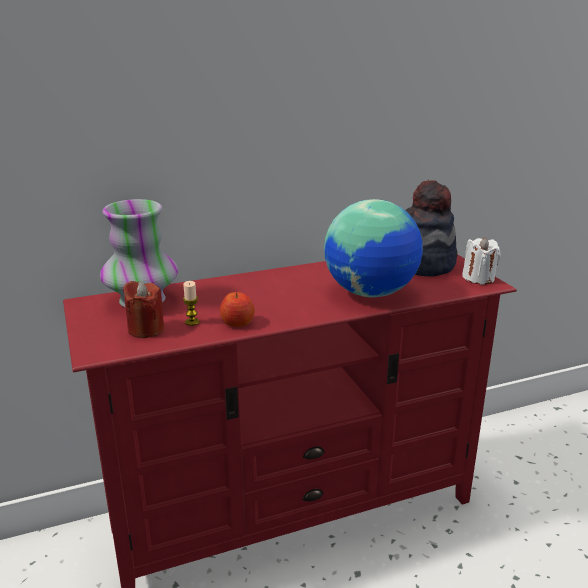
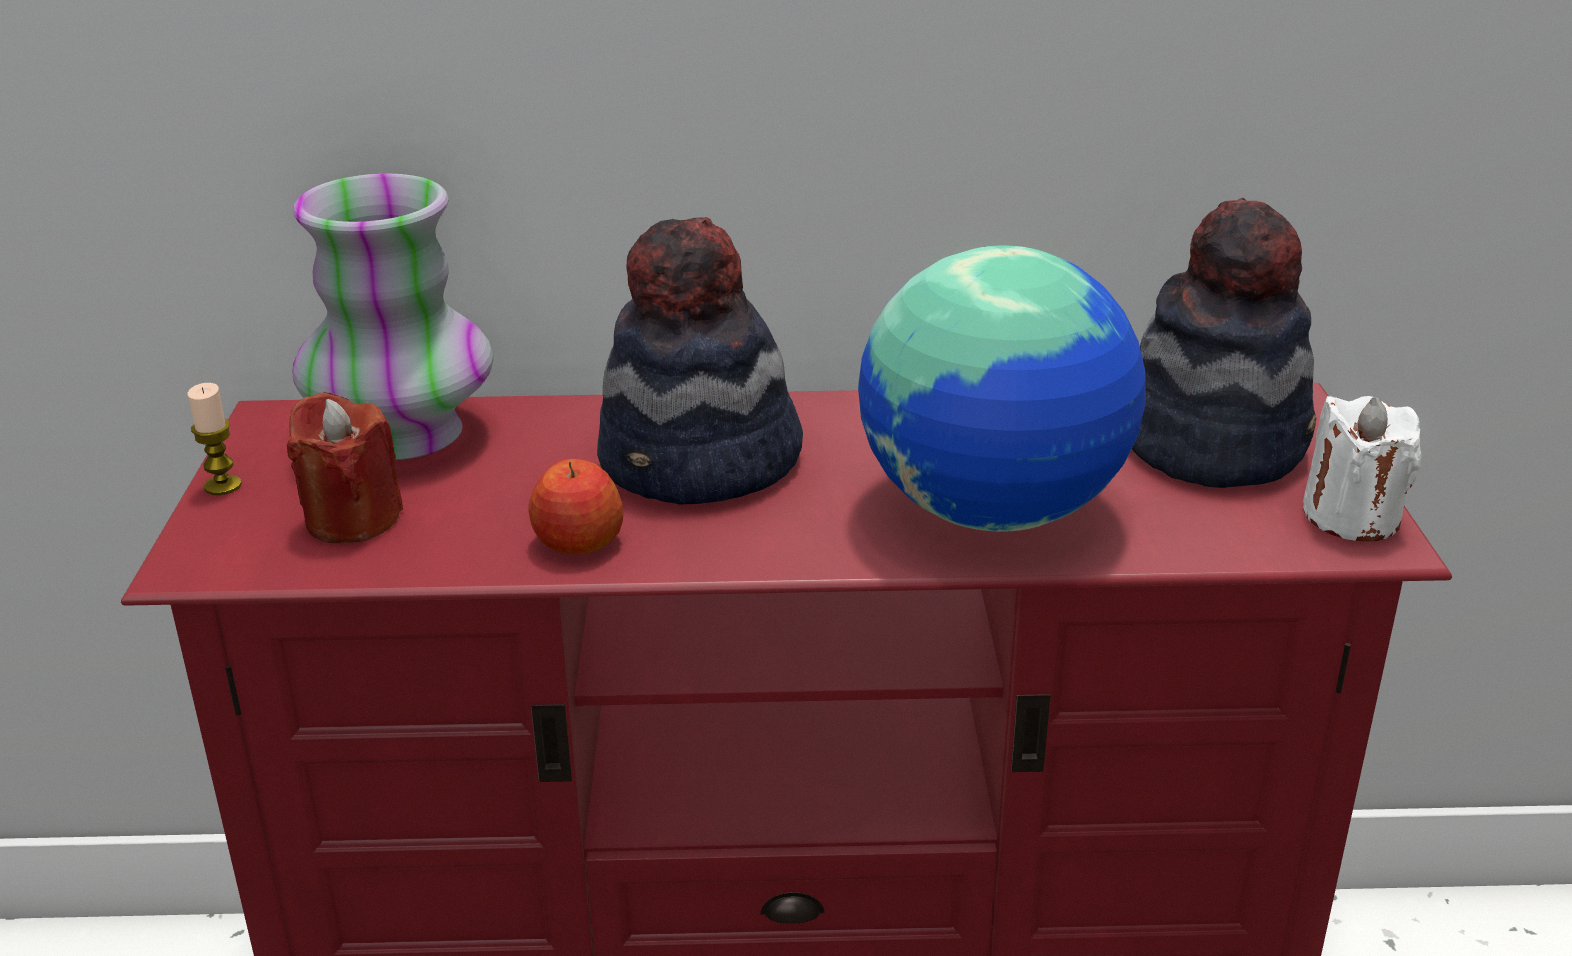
camera: 20 degrees right, 5 degrees up
(192, 322) = (472, 518): candle -> candle (223, 486)
(261, 294) = (700, 465): none -> hat

